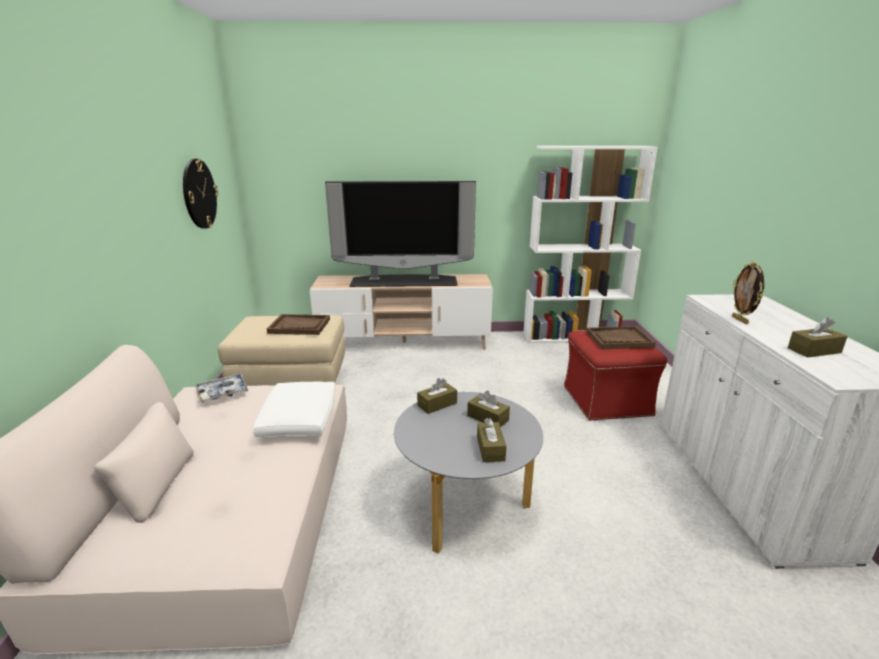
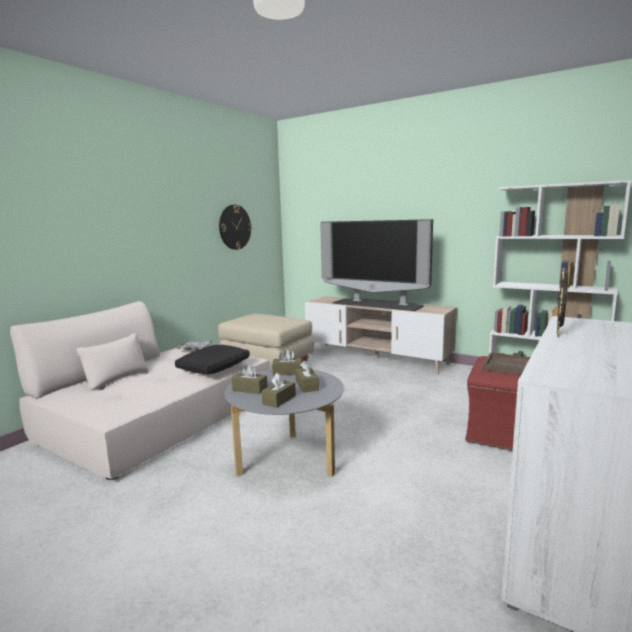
camera: 35 degrees right, 10 degrees down
(299, 419) = (214, 368): white pillow -> black pillow
(300, 326) = (272, 320): brown tray -> none
(814, 350) = (581, 360): brown tissue box -> brown tissue box (250, 389)

